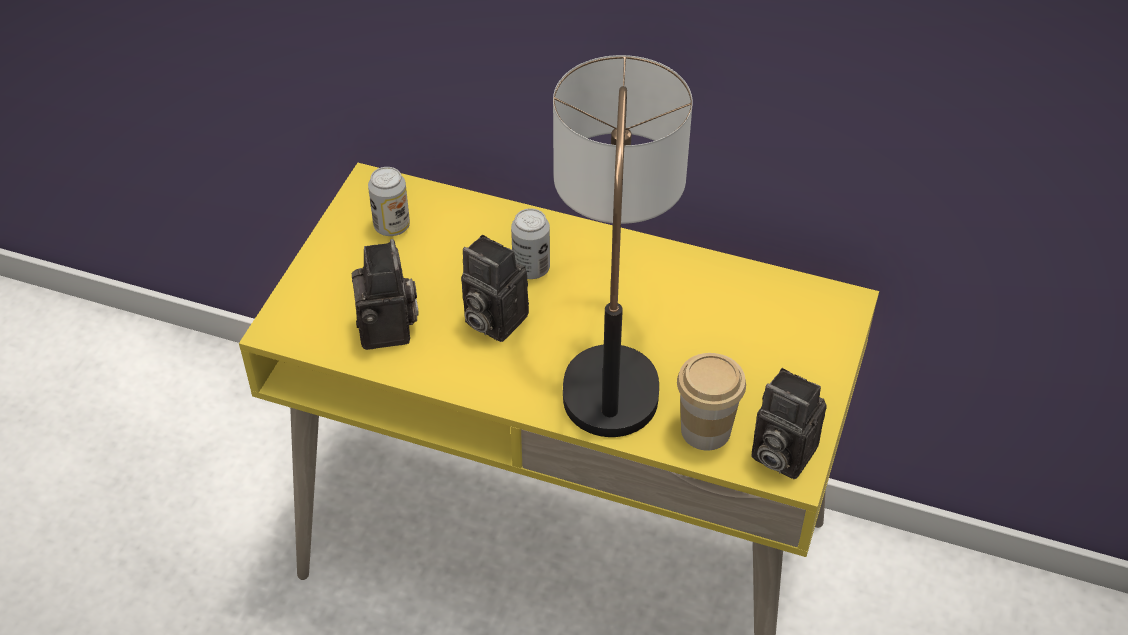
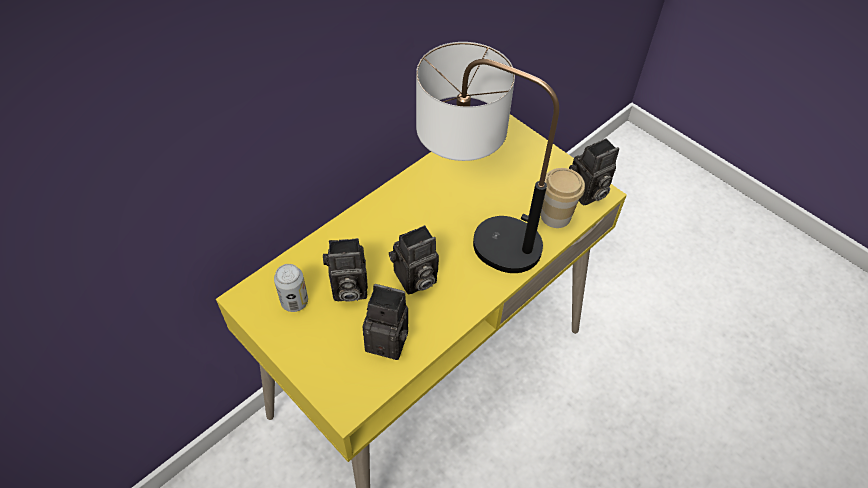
camera: 65 degrees left, 5 degrees up
(438, 263) = (347, 289): none -> camera
(531, 268) = (384, 242): can -> none

